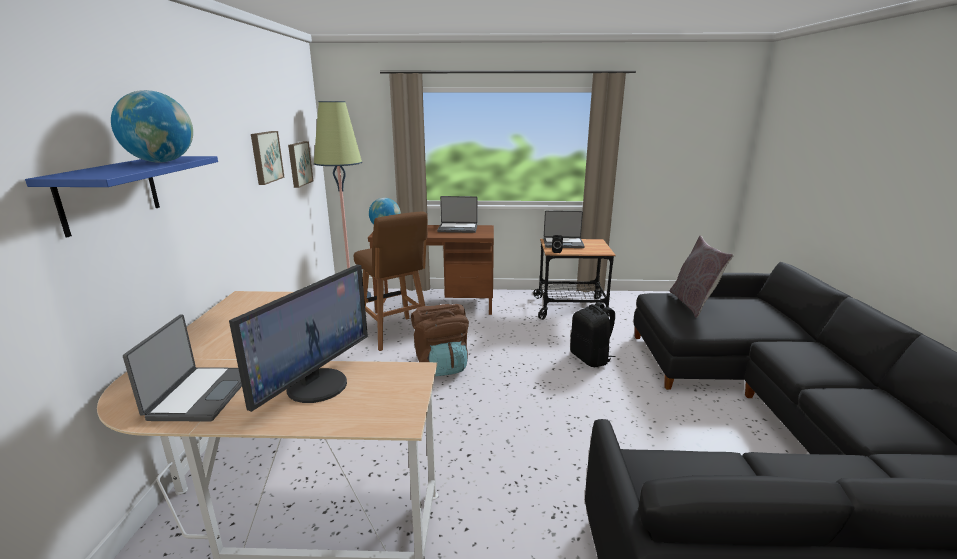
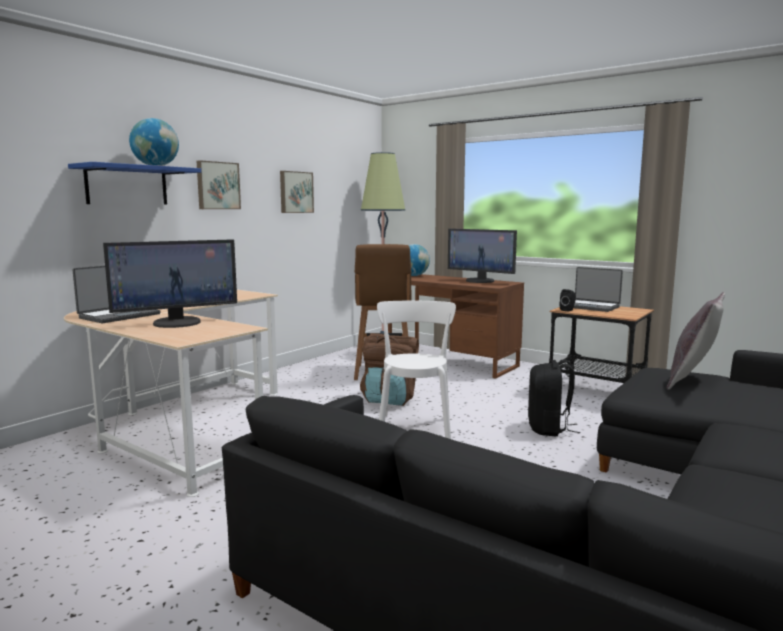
camera: 35 degrees right, 10 degrees down
(299, 164) = (342, 207): picture -> picture (217, 185)
(458, 228) = (480, 281): laptop -> monitor
(501, 391) = (415, 426): none -> white chair

